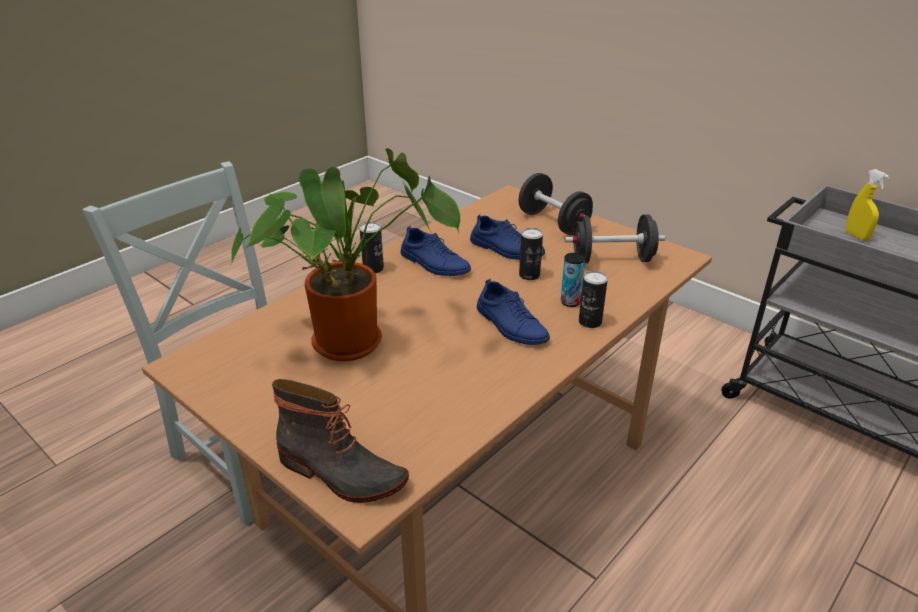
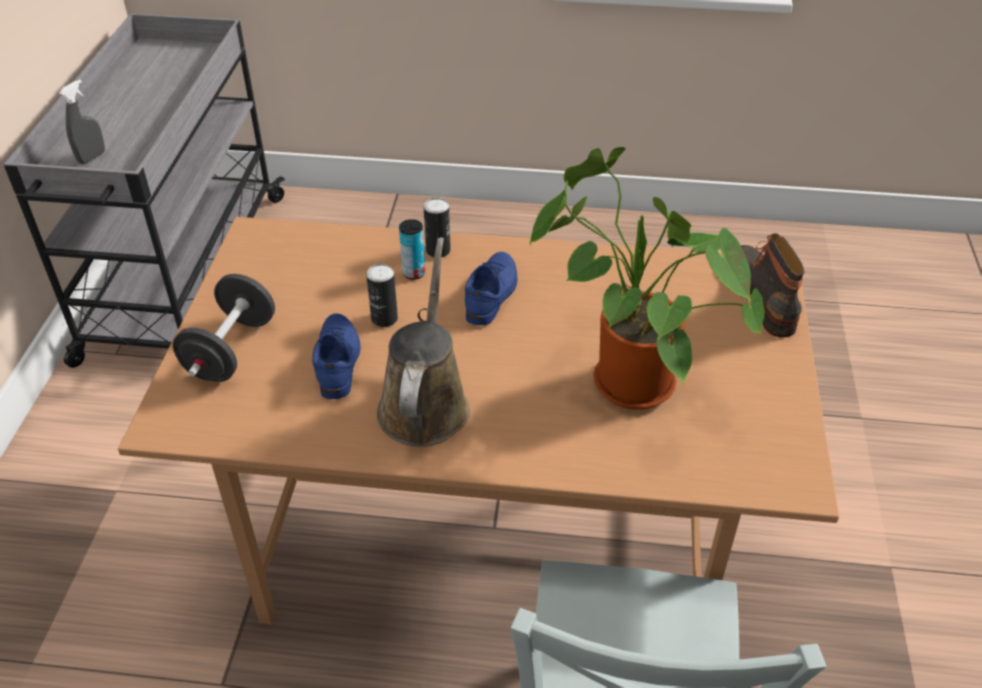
camera: 125 degrees left, 10 degrees up
(373, 269) = (485, 451): can -> none
(434, 264) = (425, 403): blue shoe -> brown watering can
(612, 259) = (297, 275): black dumbbell -> none
(856, 236) = (92, 157): yellow spray bottle -> grey spray bottle

